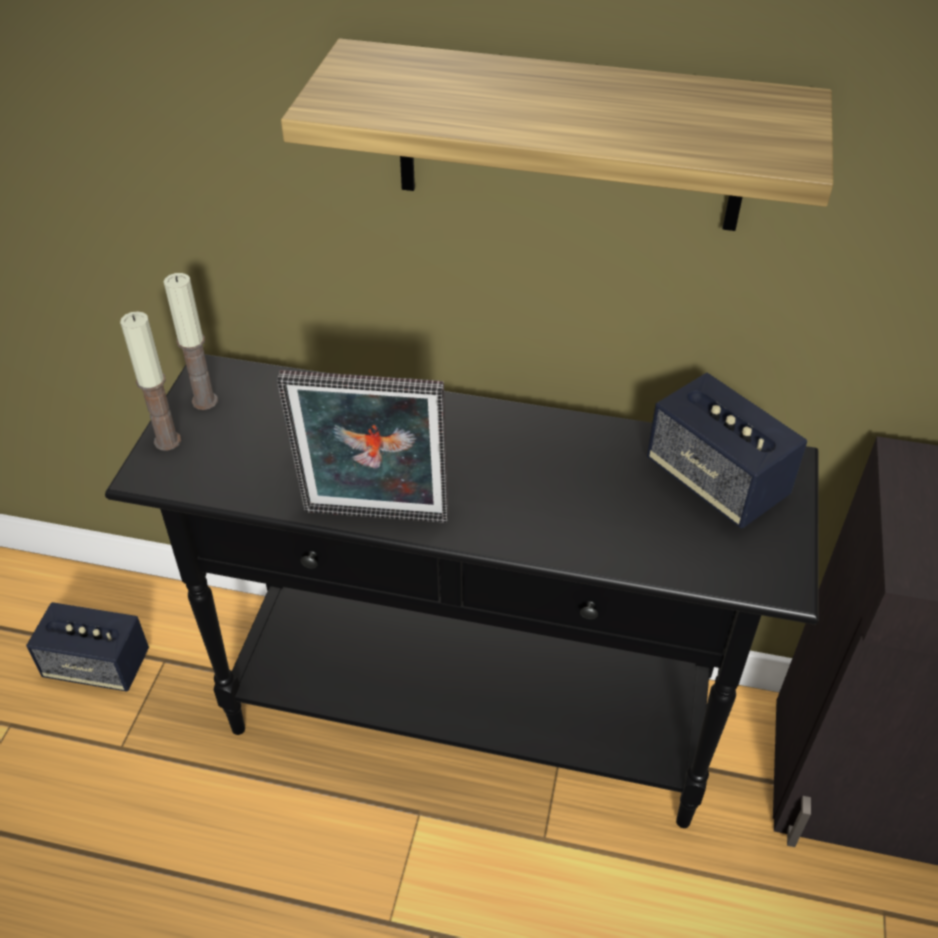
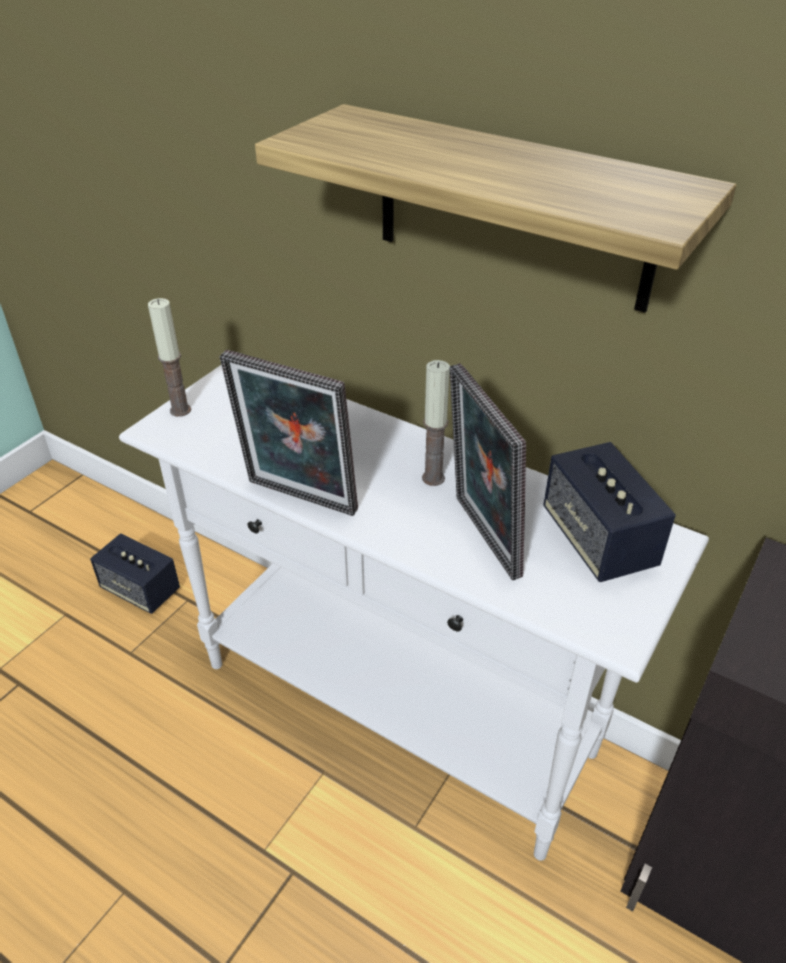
camera: 20 degrees right, 5 degrees down
(205, 401) = (222, 389): candle -> candle (433, 478)
(470, 716) = (395, 709): black console table -> white console table
(596, 511) = (480, 538): none -> picture frame

